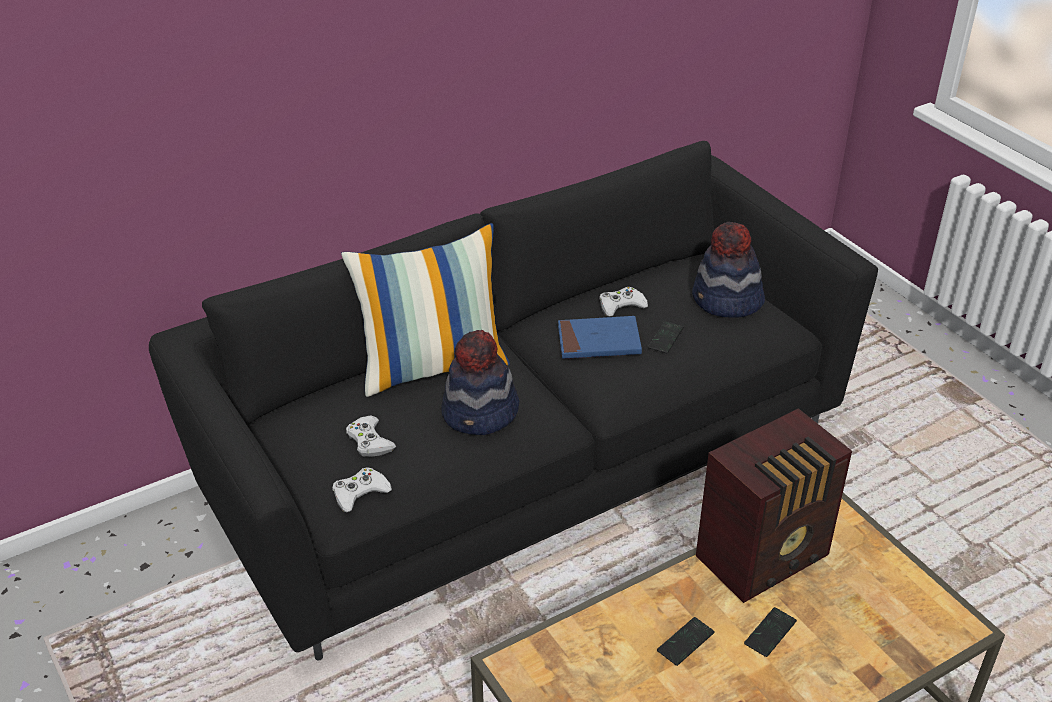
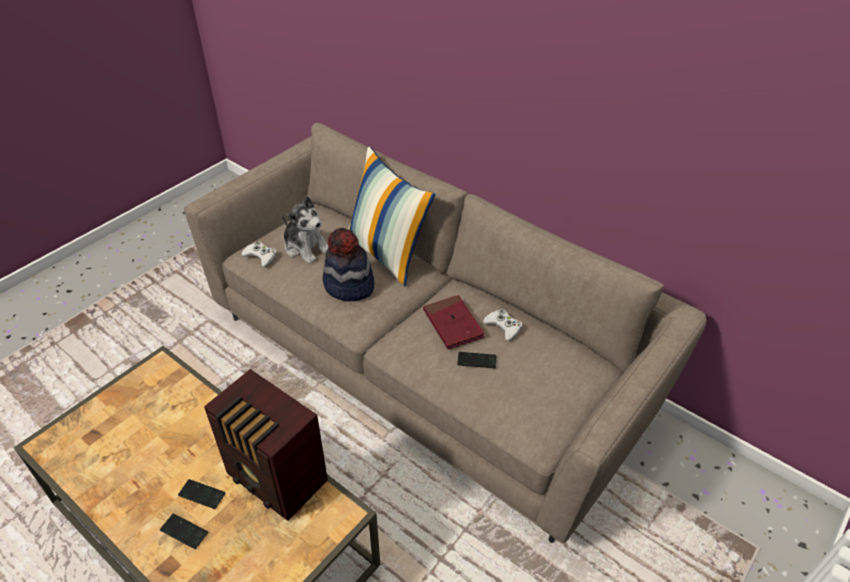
camera: 70 degrees right, 5 degrees up
(369, 441) = (306, 247): white game controller -> plush toy
(525, 462) = (425, 364): black sofa -> beige sofa
(599, 341) = (453, 324): blue book -> red book
(685, 642) = (187, 446): phone -> phone (184, 531)
(726, 301) = (548, 389): hat -> none

